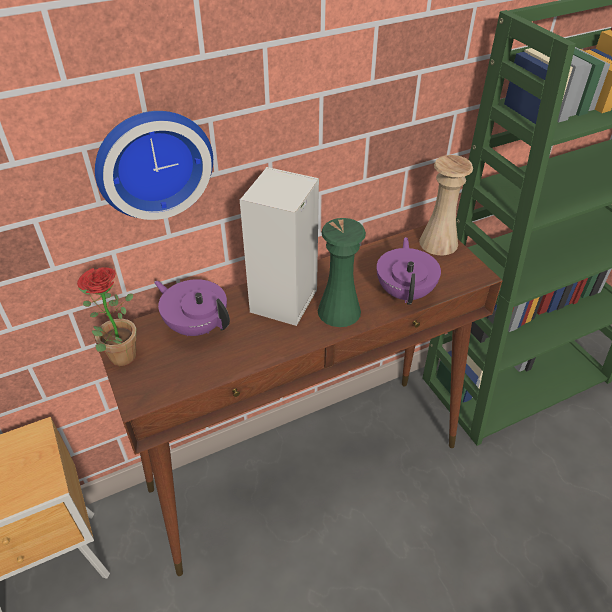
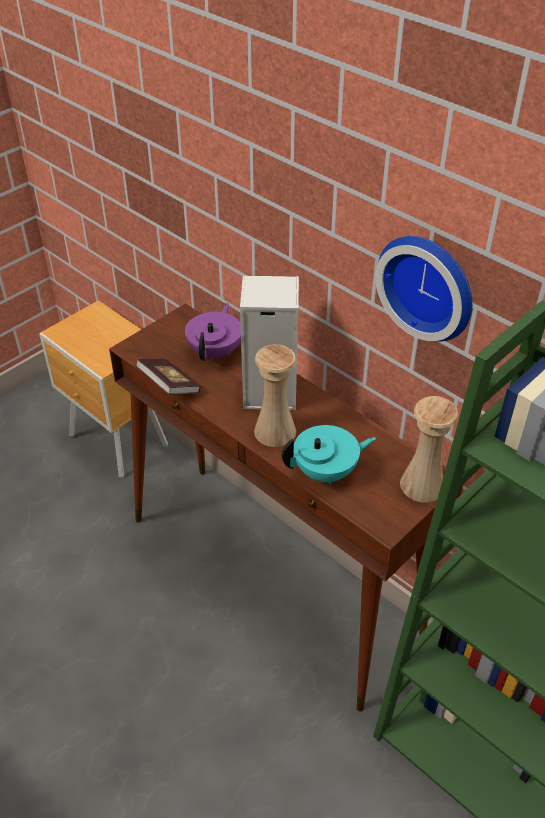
camera: 70 degrees right, 0 degrees up
(117, 354) = (168, 323): potted plant -> none
(153, 162) = (246, 215): wall clock -> wall clock (429, 285)
(228, 377) = (169, 386): none -> book
(339, 311) = (275, 431): green vase -> beige vase
(405, 292) = (326, 472): purple teapot -> turquoise teapot

